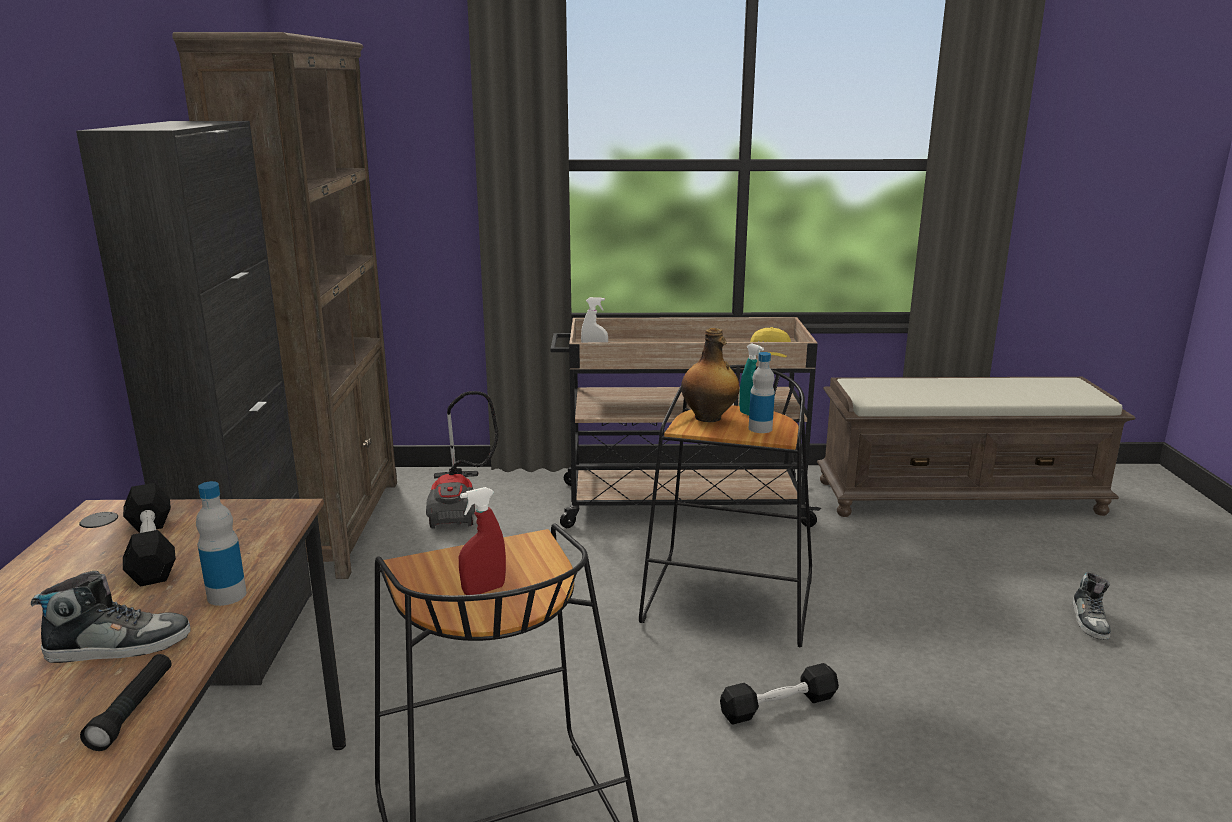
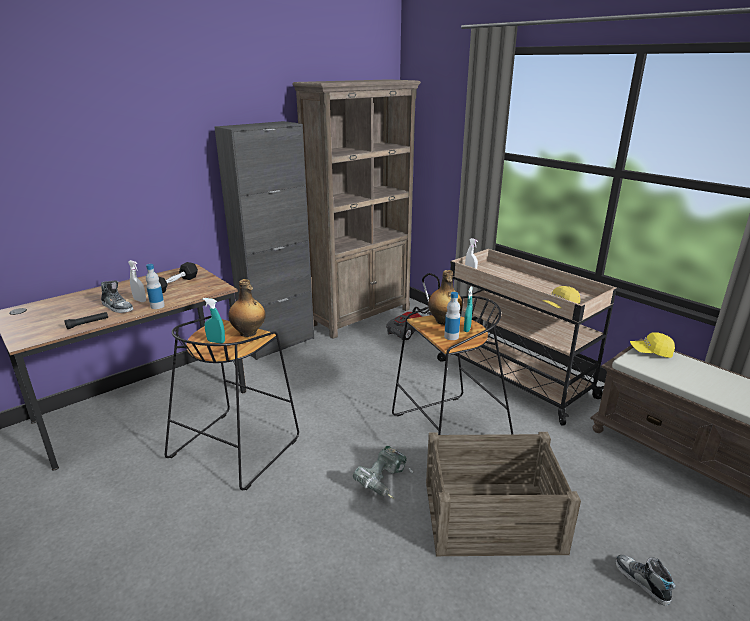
camera: 50 degrees right, 5 degrees up
(145, 608) = (140, 300): none -> white spray bottle
(484, 590) = (216, 342): red spray bottle -> turquoise spray bottle
(508, 550) = (249, 333): none -> bottle
(778, 706) = (385, 483): black dumbbell -> power drill
(866, 386) = (650, 352): none -> yellow cap
(922, 655) = (492, 516): none -> crate
(1090, 620) = (641, 582): shoe -> shoe turned 90 degrees clockwise

